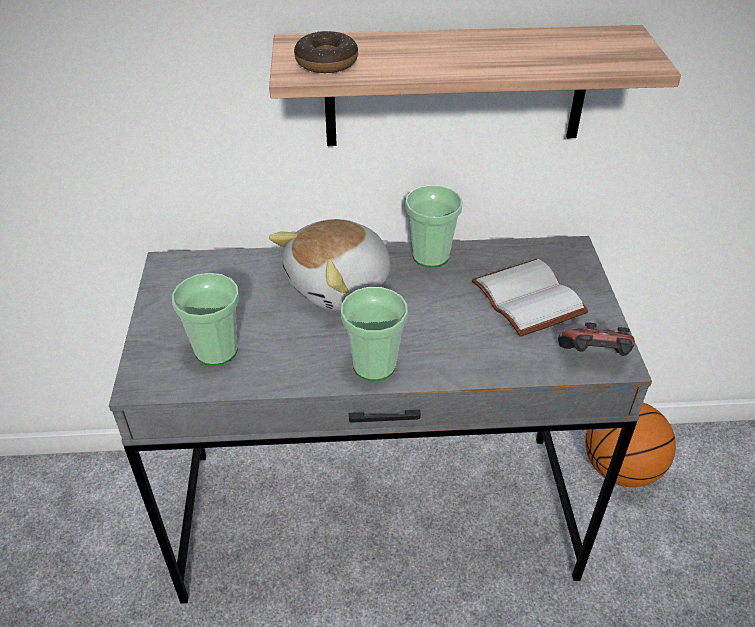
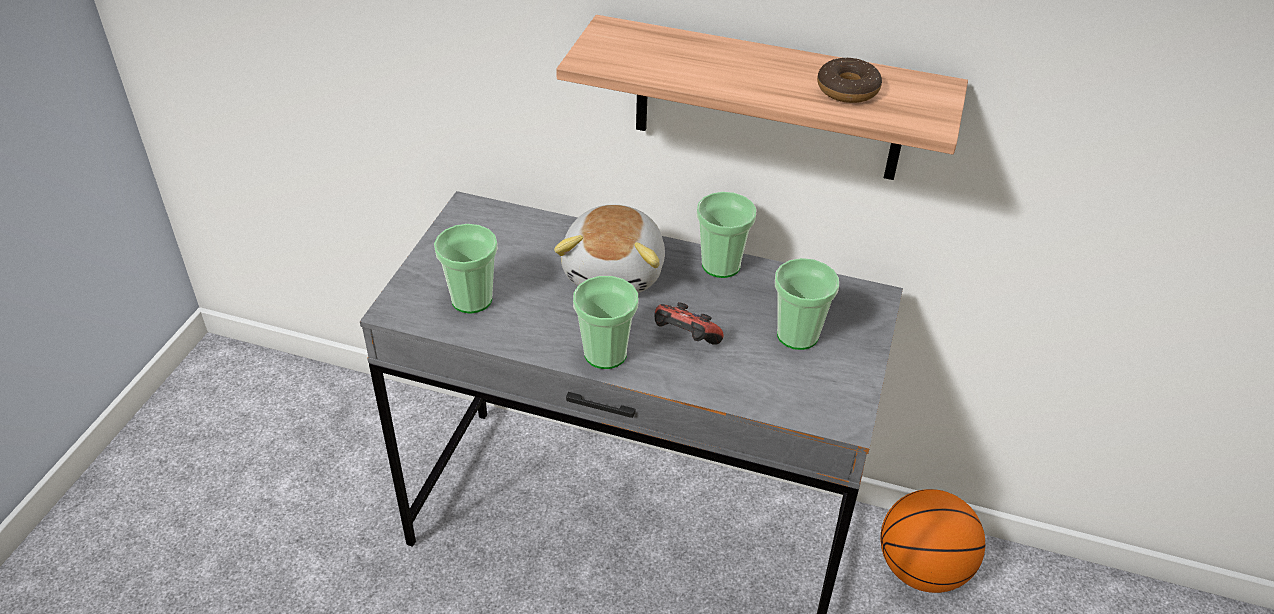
camera: 20 degrees right, 0 degrees up
(326, 62) = (621, 55): donut -> donut (847, 89)
(340, 286) = (616, 271): plush toy -> plush toy turned 60 degrees counterclockwise
(531, 299) = (797, 335): white book -> cup
(594, 358) = (823, 410): game controller -> game controller (684, 340)

